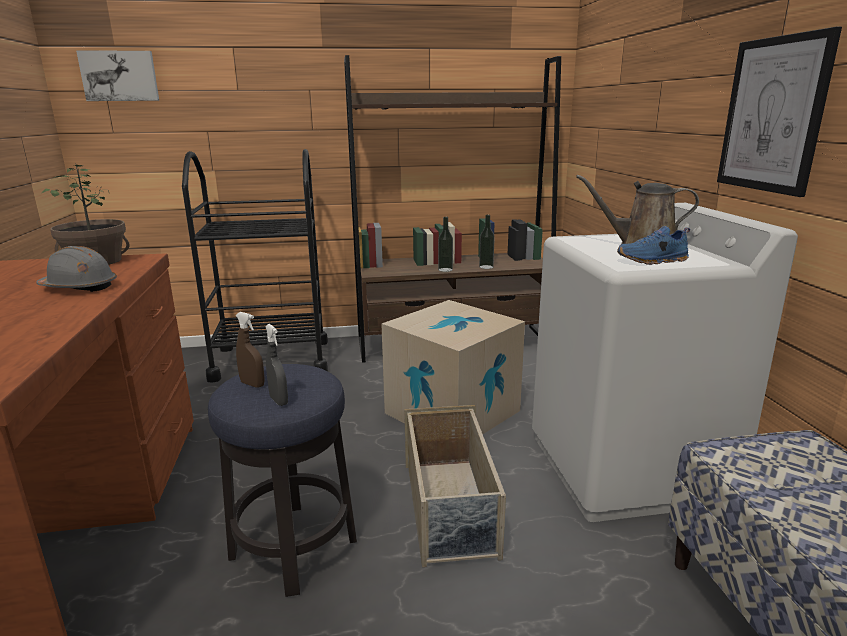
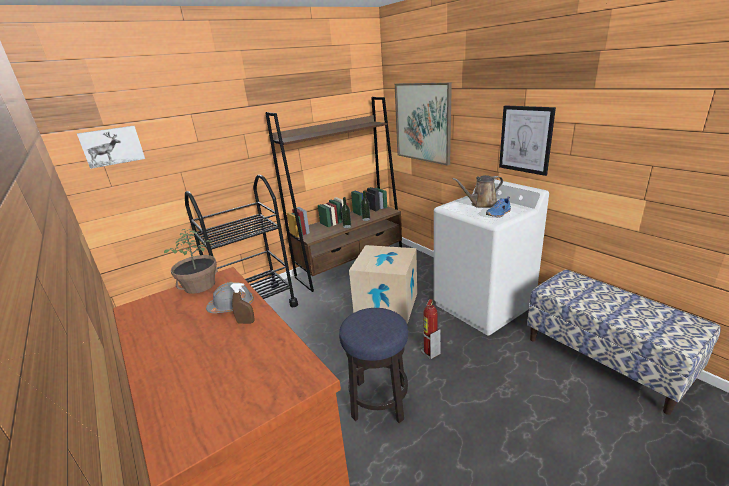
camera: 25 degrees left, 5 degrees up
(252, 384) = (361, 327): brown spray bottle -> brown spray bottle (246, 322)
(279, 400) = (386, 331): grey spray bottle -> none
(450, 509) = (430, 353): beige storage box -> fire extinguisher
(616, 103) = (422, 122): none -> picture

